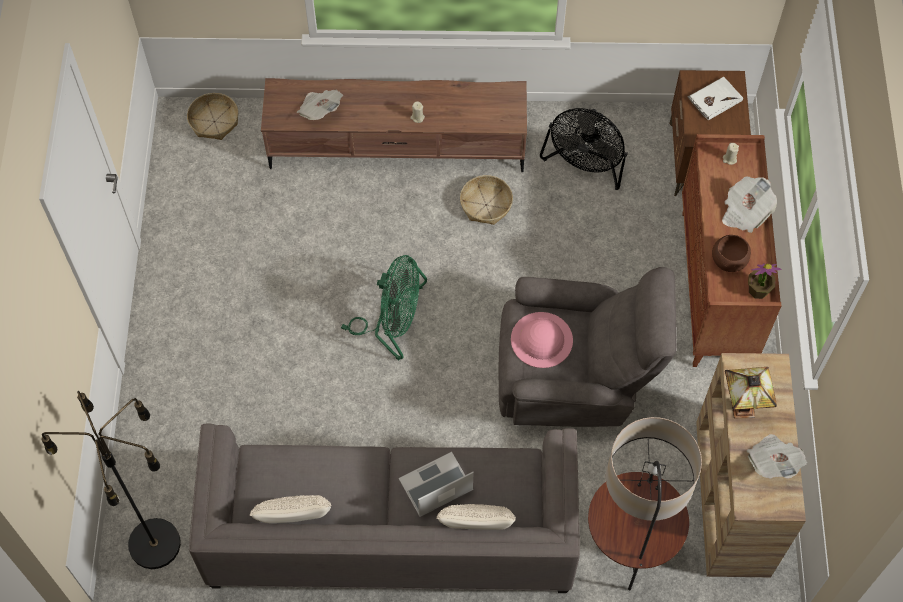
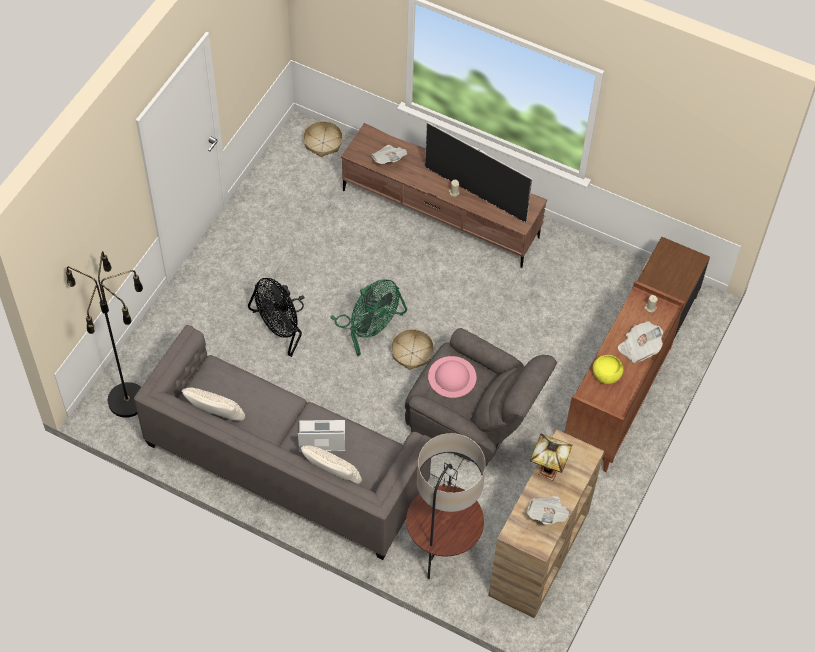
camera: 25 degrees right, 5 degrees down
(442, 108) = (475, 194): none -> television
(486, 205) = (481, 279): basket -> basket (412, 353)
(584, 161) = (571, 278): black fan -> black fan (282, 325)
(714, 99) = (674, 267): white book -> none
(729, 260) = (606, 375): brown bowl -> yellow bowl
(758, 290) = (614, 403): potted plant -> none

